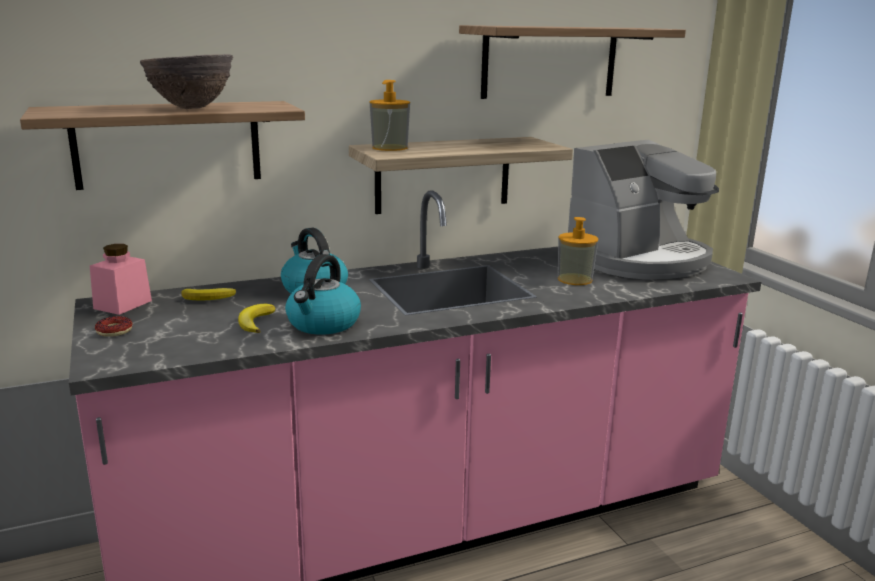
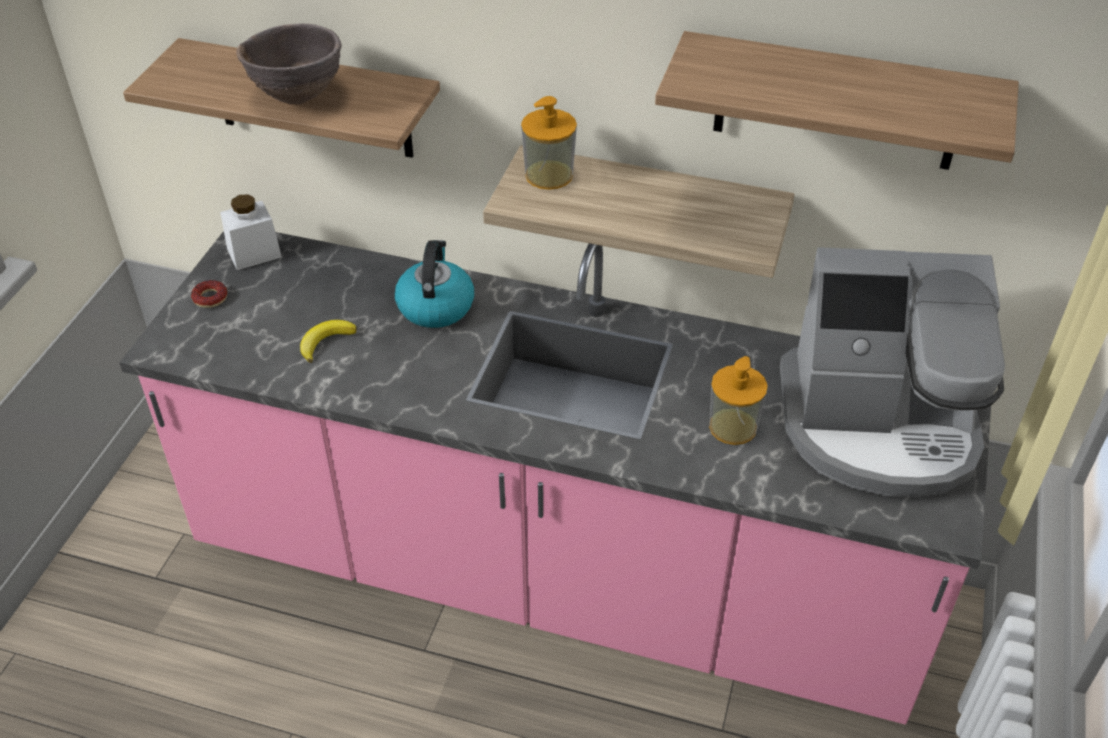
camera: 40 degrees right, 25 degrees up
(123, 304) = (254, 253): pink jar -> white jar
(210, 298) = (331, 276): banana -> none
(323, 324) = (376, 377): kettle -> none

